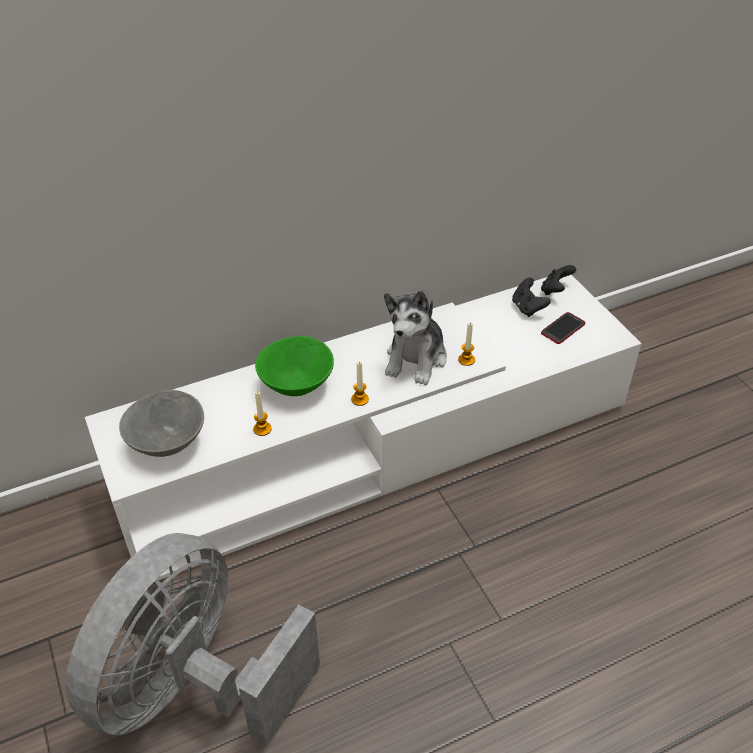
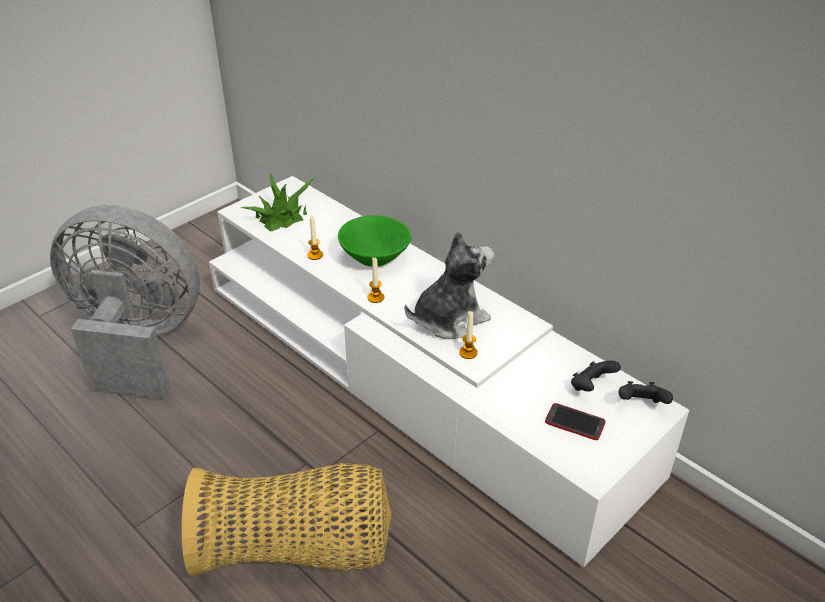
camera: 70 degrees right, 5 degrees down
(168, 442) = (281, 217): grey bowl -> potted plant
(416, 359) = (449, 319): plush toy -> plush toy turned 150 degrees clockwise
(558, 583) = (296, 549): none -> basket

